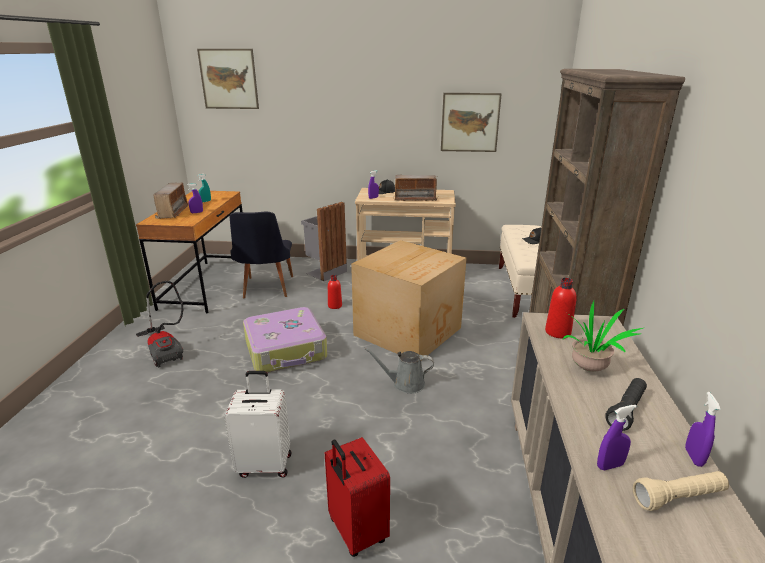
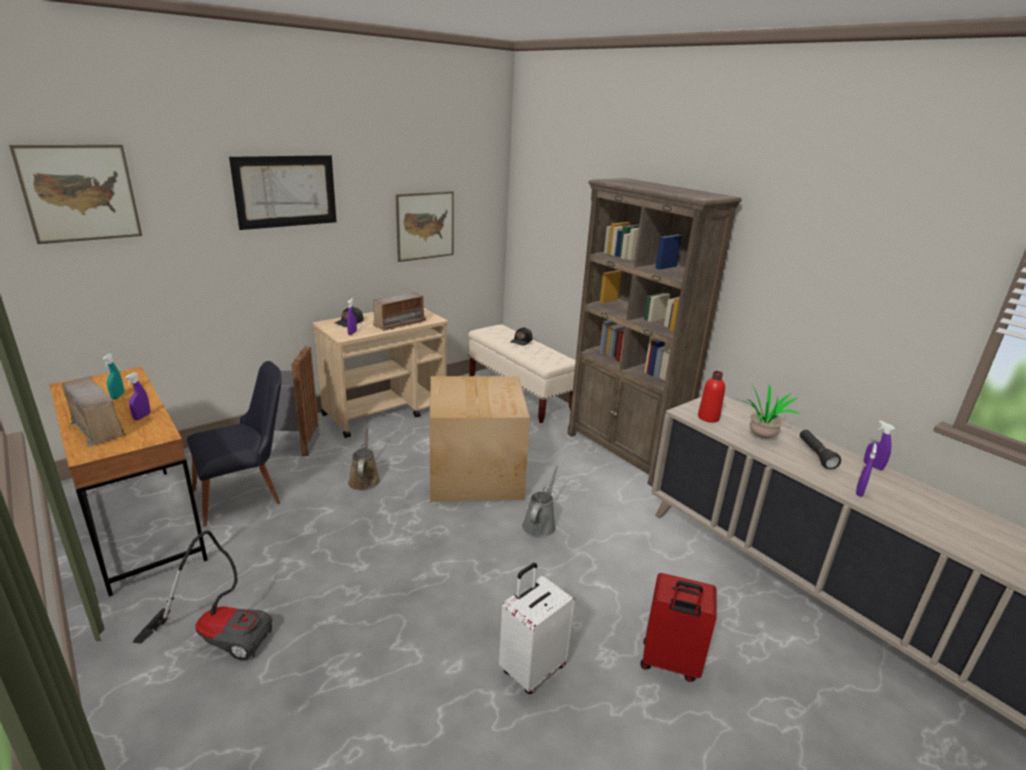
camera: 45 degrees left, 0 degrees up
(266, 290) = (246, 495): black chair -> black chair turned 75 degrees counterclockwise
(286, 350) = (383, 552): suitcase -> none
(335, 306) = (364, 479): red bottle -> brown watering can
(352, 85) = (286, 191): none -> picture
(405, 384) = (540, 524): grey watering can -> grey watering can turned 150 degrees clockwise
(678, 498) = (900, 492): beige flashlight -> none

